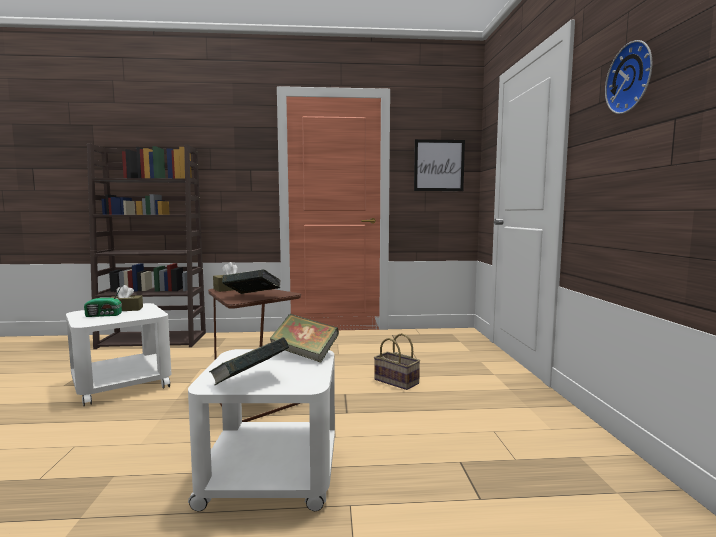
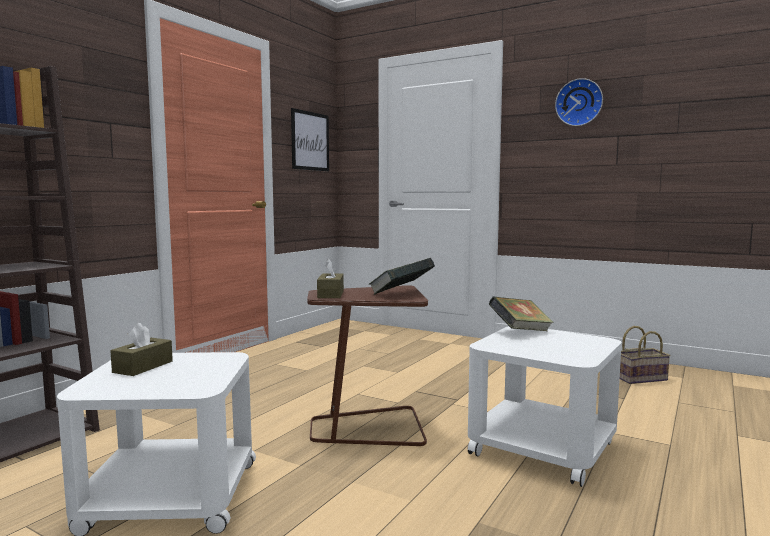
camera: 55 degrees left, 0 degrees up
(104, 315) = (159, 378): radio -> none
(249, 382) = (579, 350): book -> none
(397, 381) = (418, 369): basket -> basket (641, 378)

